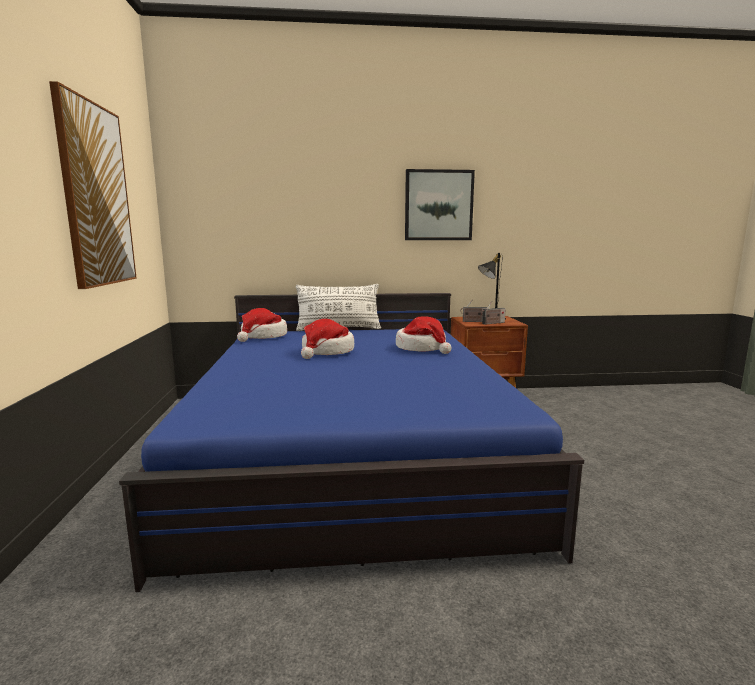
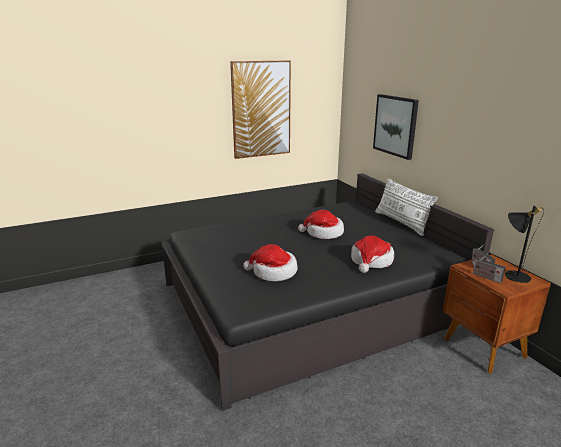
camera: 70 degrees right, 10 degrees up
(263, 336) = (344, 208): hat -> hat (273, 272)
(352, 451) = (310, 302): blue bed -> black bed
(438, 205) = (502, 135): picture -> picture (395, 125)

